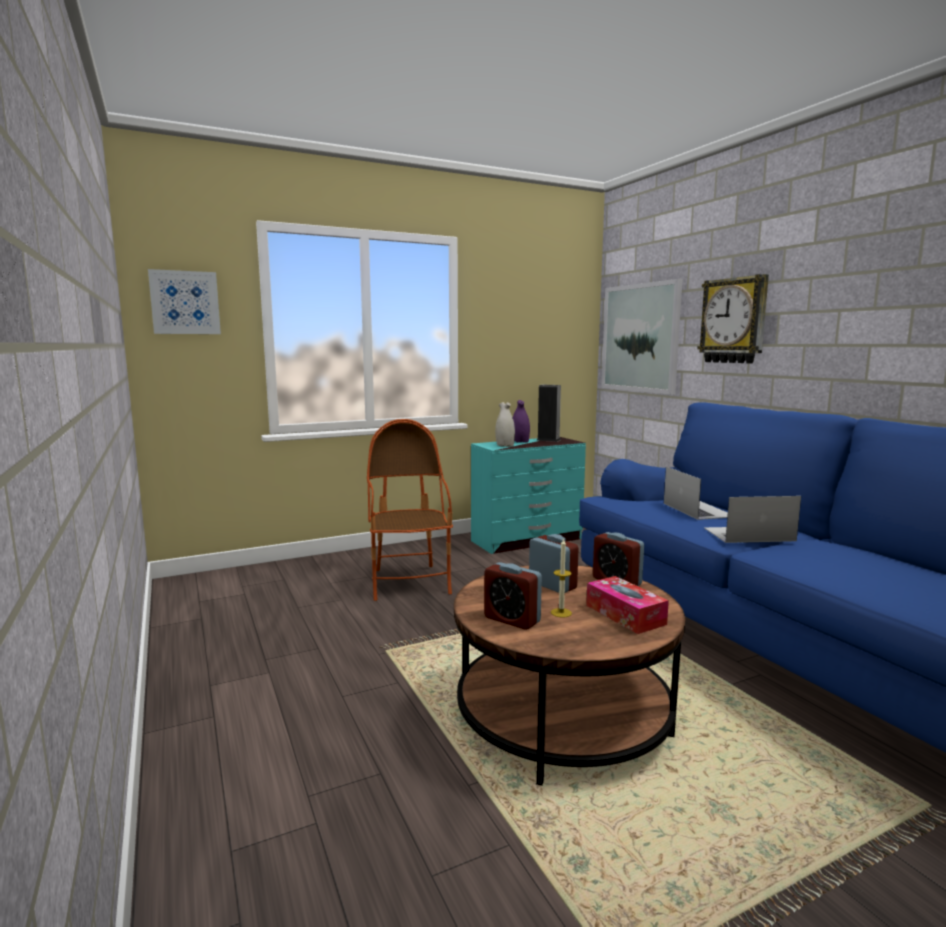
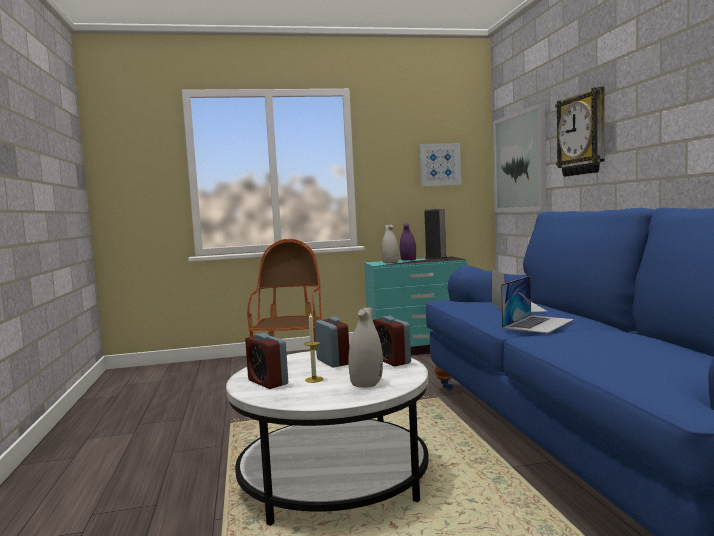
camera: 15 degrees right, 5 degrees down
(185, 302) = (129, 156): picture -> picture (439, 164)
(563, 716) = (334, 478): brown coffee table -> white coffee table
(625, 615) = (366, 382): tissue box -> white vase
(748, 534) = (538, 323): laptop -> laptop turned 120 degrees clockwise

